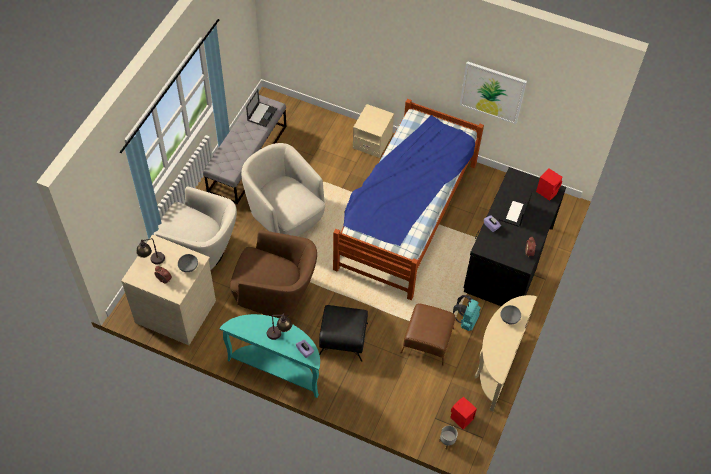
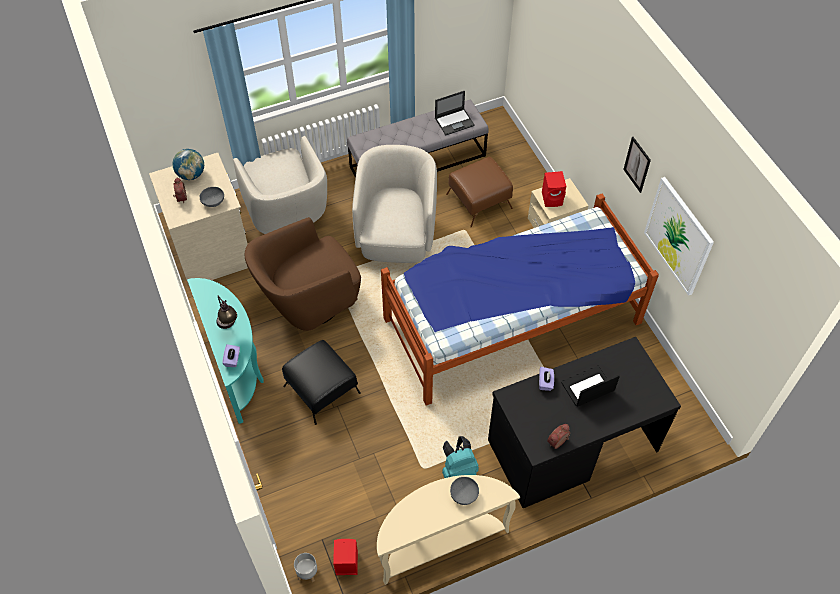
camera: 45 degrees right, 0 degrees up
(152, 261) = (191, 175): table lamp -> globe
(276, 294) = (308, 301): brown armchair -> brown armchair turned 90 degrees clockwise
(427, 341) = (397, 457): brown ottoman -> brown ottoman (478, 201)
(436, 65) = (637, 164): none -> picture
(547, 191) = (652, 394): red speaker -> red speaker (553, 199)

